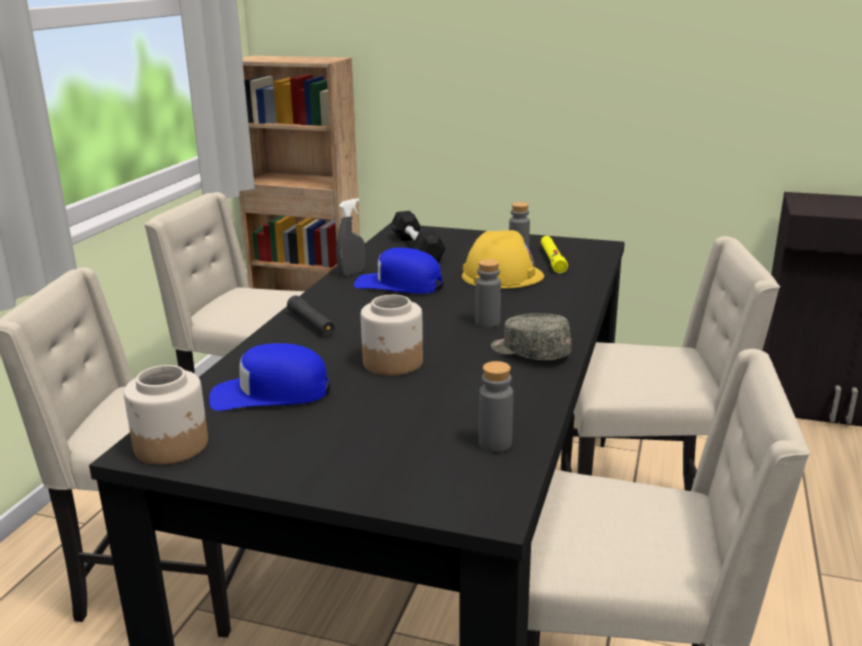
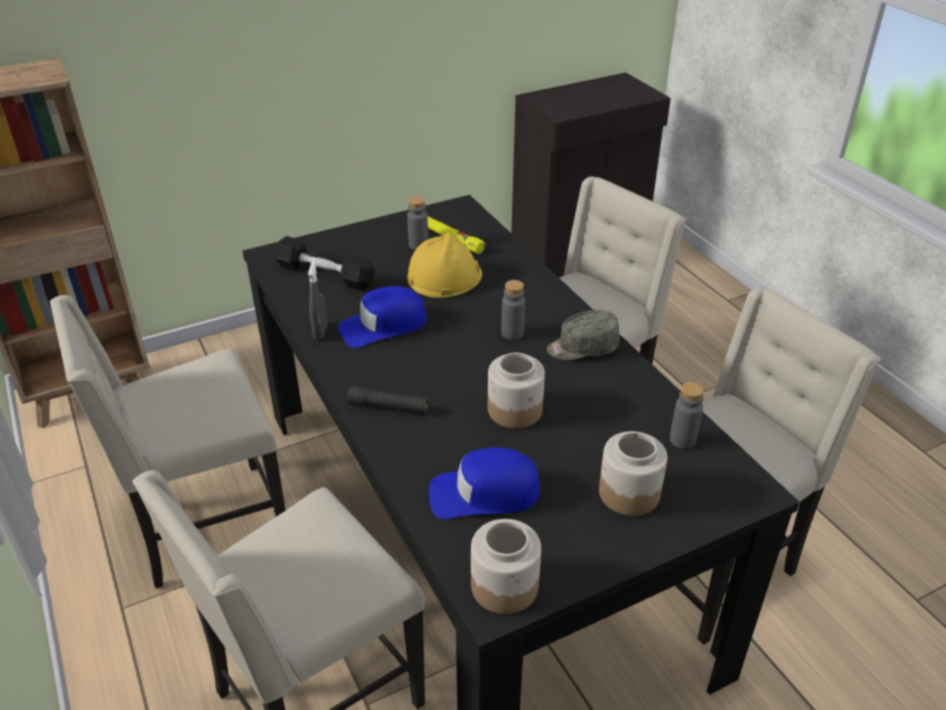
camera: 45 degrees left, 15 degrees up
(270, 393) = (484, 493): blue cap -> blue cap turned 45 degrees clockwise
(373, 449) = (629, 493): none -> jar

